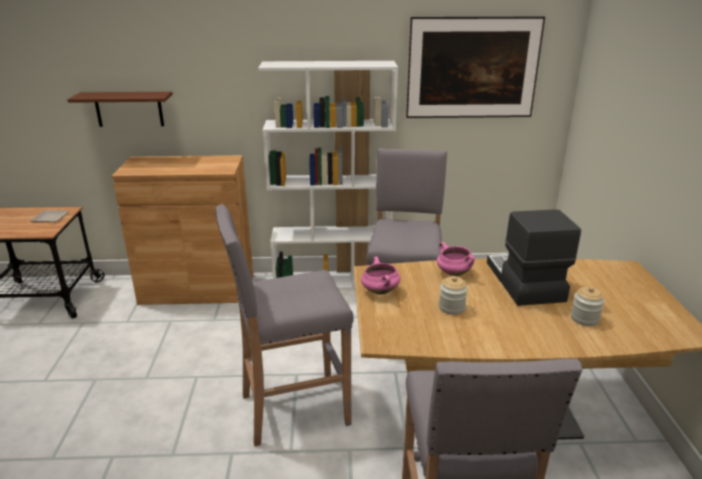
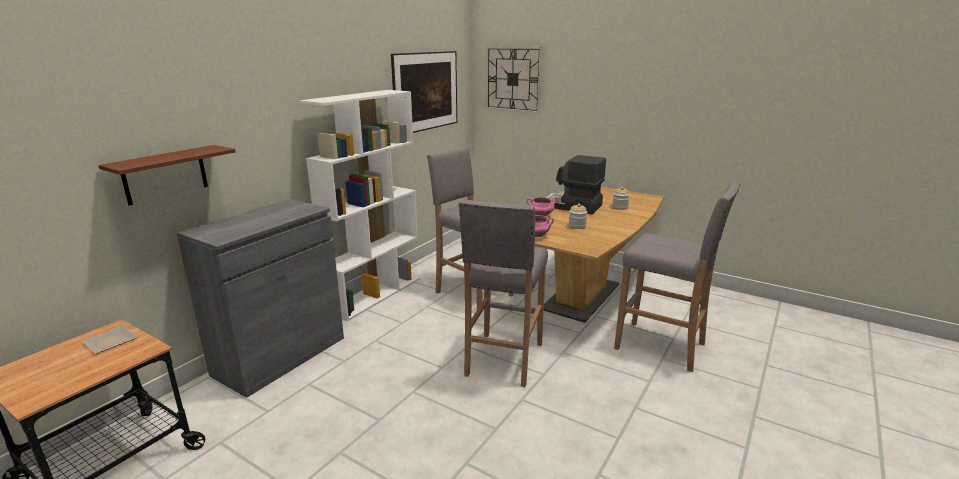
camera: 55 degrees left, 5 degrees down
(197, 289) = (280, 356): brown cabinet -> grey cabinet
(612, 68) = (513, 79): none -> wall clock

